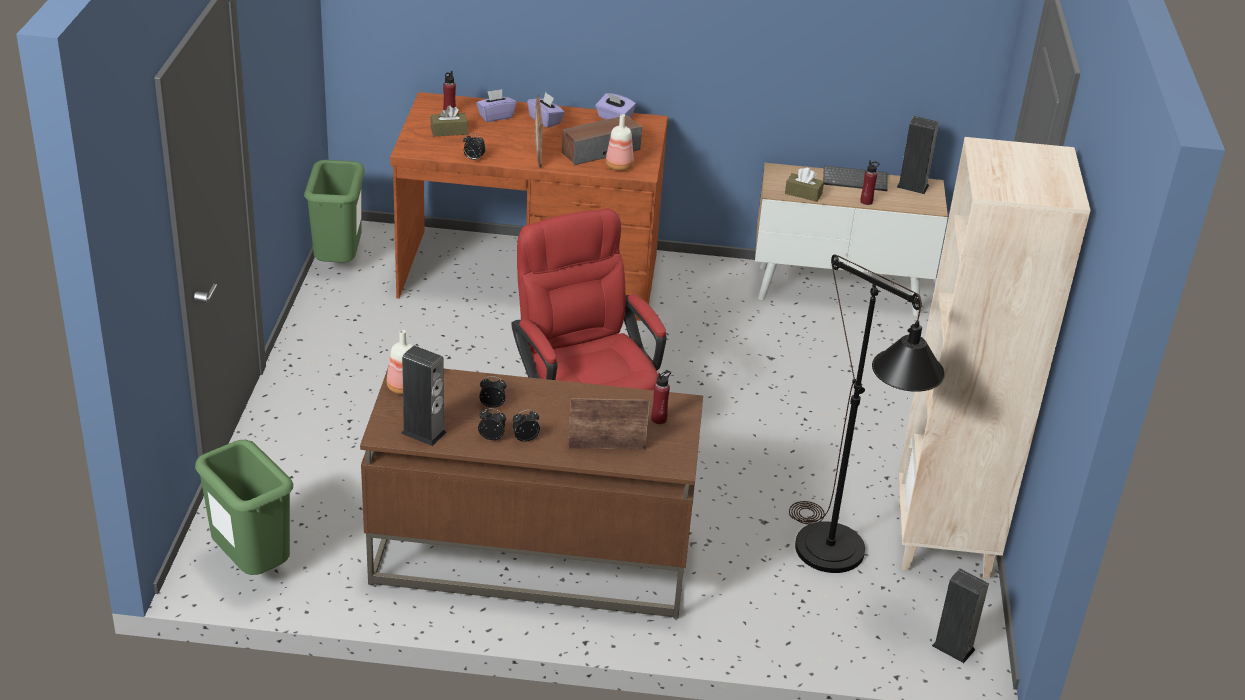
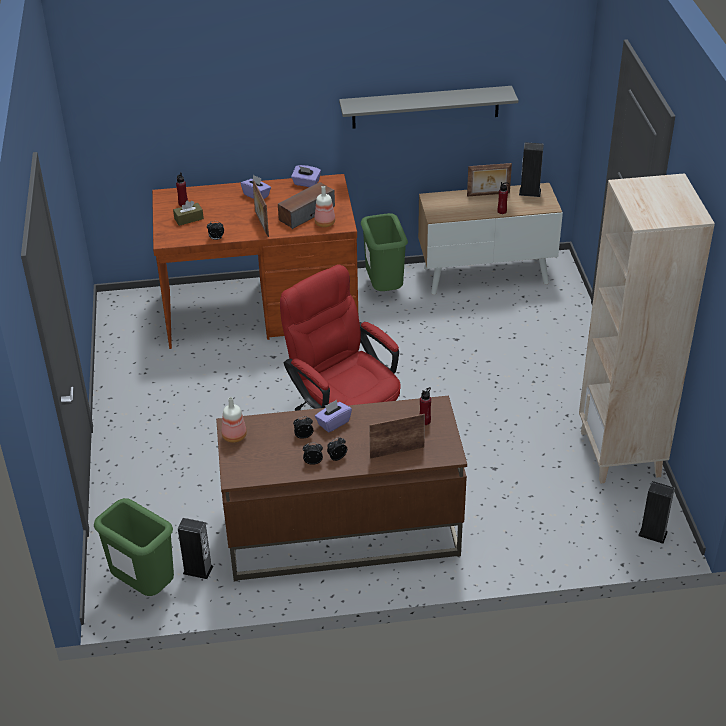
camera: 10 degrees left, 5 degrees up
(339, 263) = (116, 328): green trash can -> green trash can (385, 289)
(423, 433) = (263, 469): speaker -> speaker (198, 570)
(495, 116) = (218, 199): purple tissue box -> purple tissue box (333, 423)
(787, 44) = (425, 107): none -> grey shelf
(803, 193) = (455, 214): brown tissue box -> none
(838, 563) = (555, 488): black floor lamp -> none
(856, 180) = (488, 195): keyboard -> picture frame

